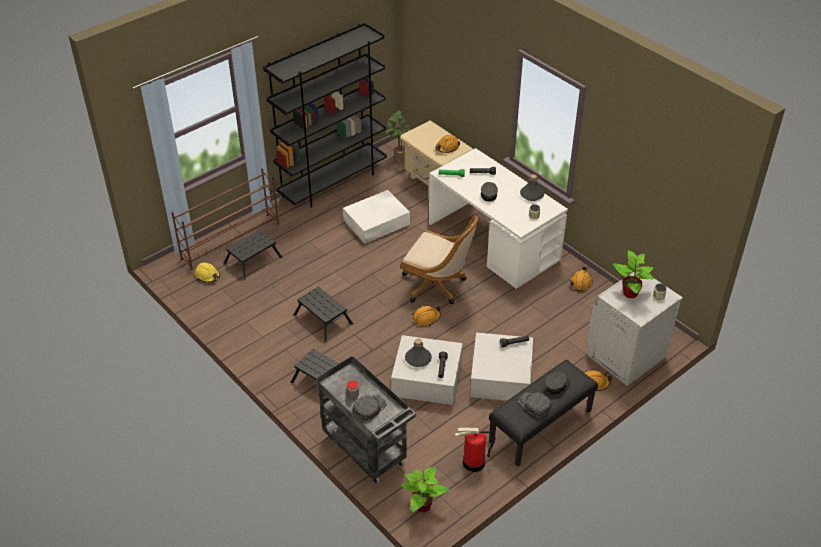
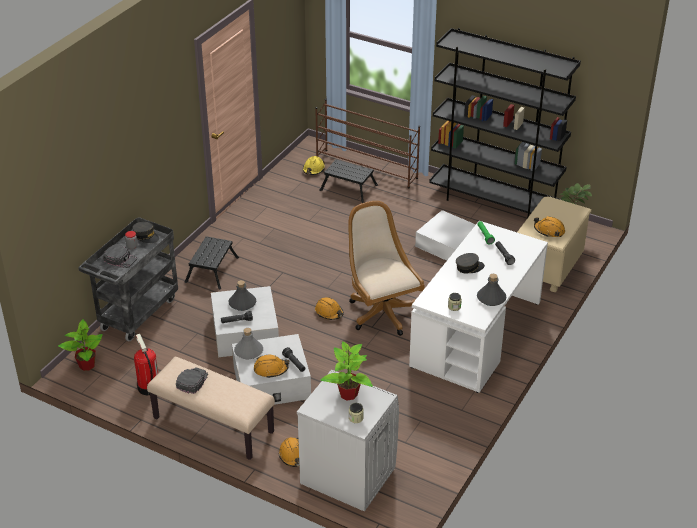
camera: 70 degrees right, 5 degrees down
(323, 319) = (292, 249): black step ladder -> none
(437, 286) = (381, 309): office chair -> office chair turned 150 degrees clockwise
(486, 368) = (249, 351): none -> grey bottle
(540, 427) = (212, 425): black bench -> beige bench
(557, 386) = (225, 393): grey cap -> grey cap (146, 236)
(581, 282) = (452, 417): orange hard hat -> orange hard hat (271, 369)

